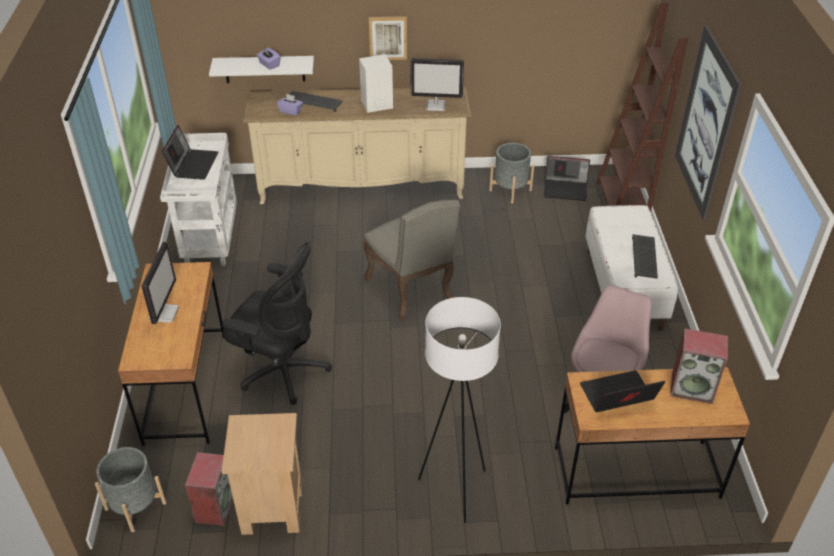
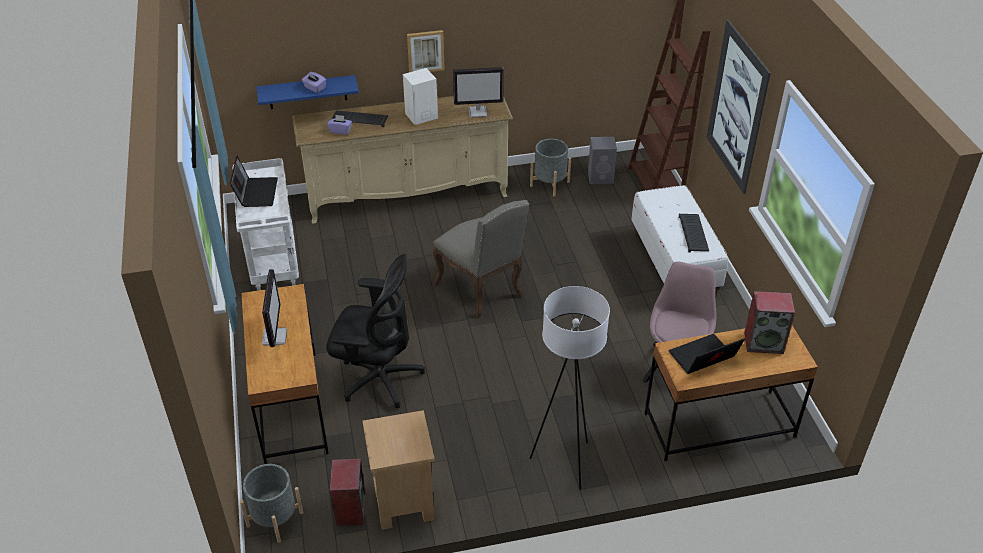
camera: 10 degrees left, 0 degrees up
(264, 69) = (307, 92): white shelf -> blue shelf
(566, 189) = (601, 177): laptop -> grey speaker

